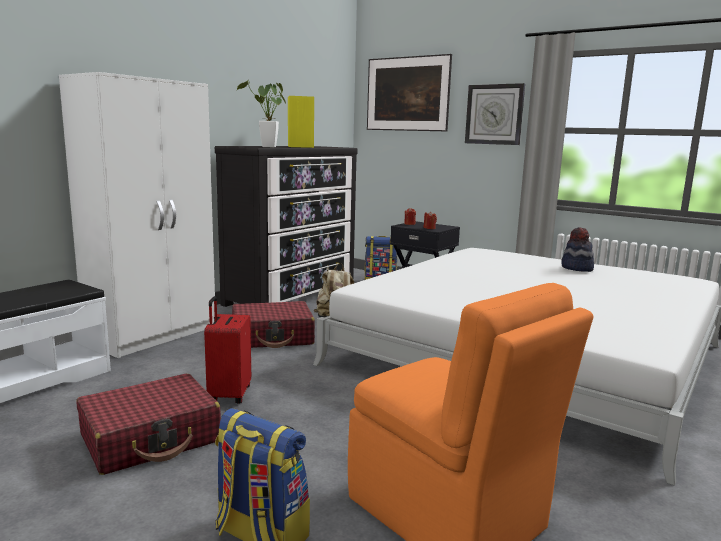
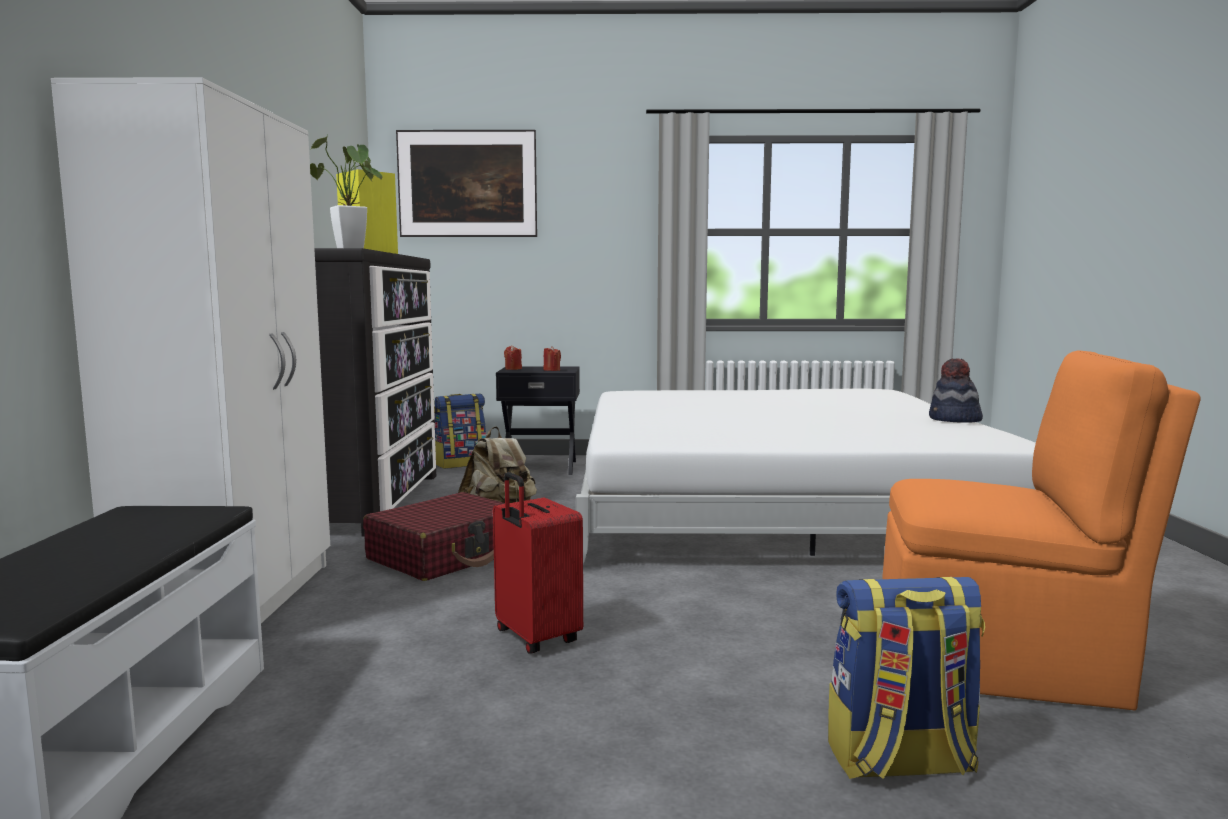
camera: 35 degrees left, 5 degrees down
(151, 438) = (540, 726): red suitcase -> none
(494, 114) = (605, 213): wall clock -> none
(576, 268) = (772, 393): hat -> hat (954, 420)

